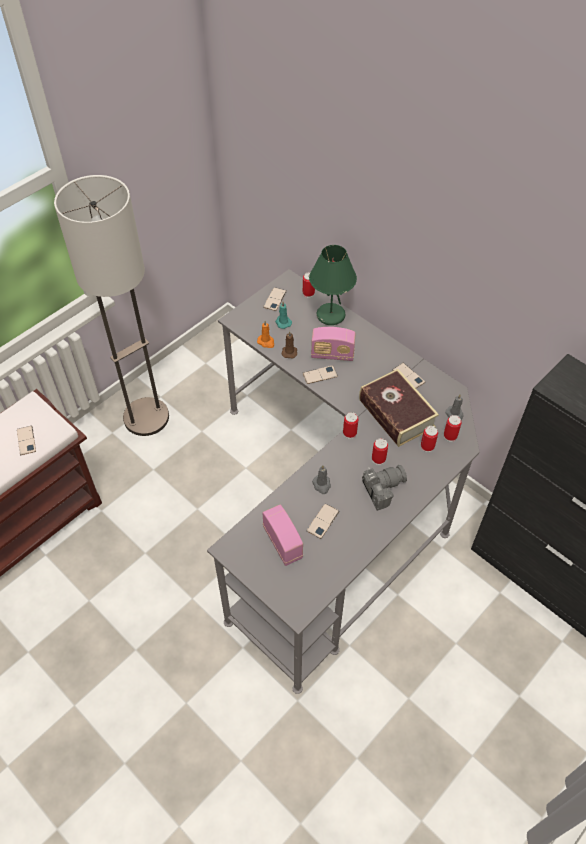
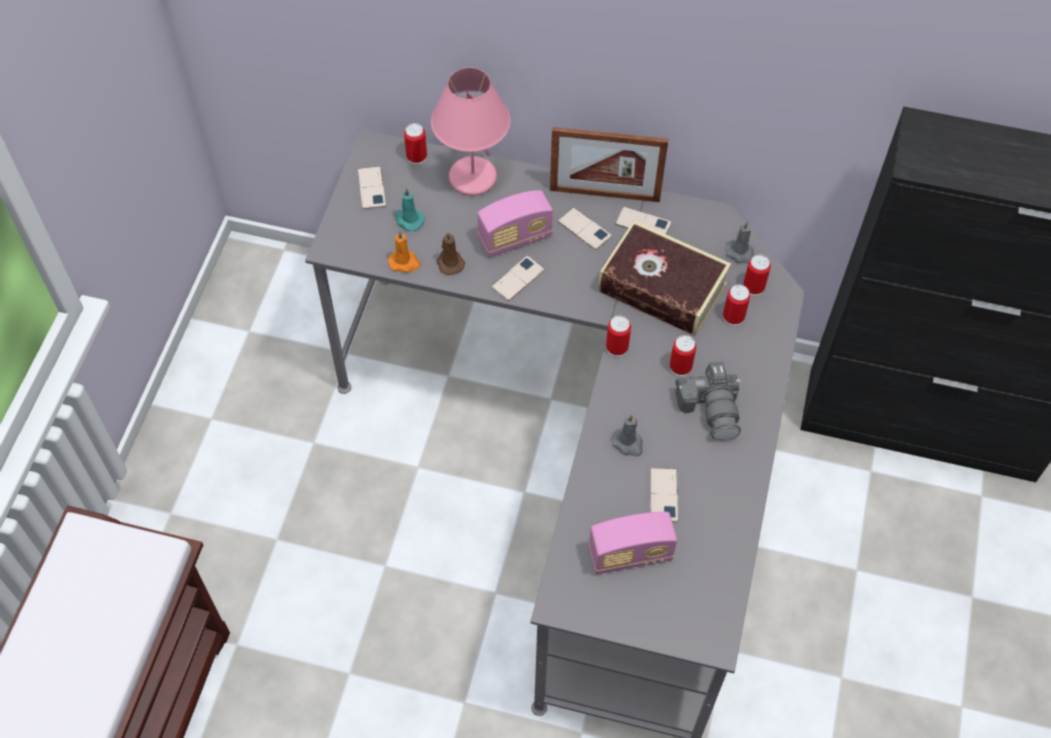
camera: 30 degrees left, 5 degrees up
(26, 440) = (117, 597): phone -> phone (584, 229)
(146, 417) = (210, 462): floor lamp -> none
(283, 543) = (630, 555): radio -> radio turned 135 degrees clockwise
(330, 315) = (471, 178): green table lamp -> pink table lamp
(381, 489) = (711, 408): camera -> camera turned 135 degrees clockwise
(397, 352) = (604, 194): none -> picture frame

